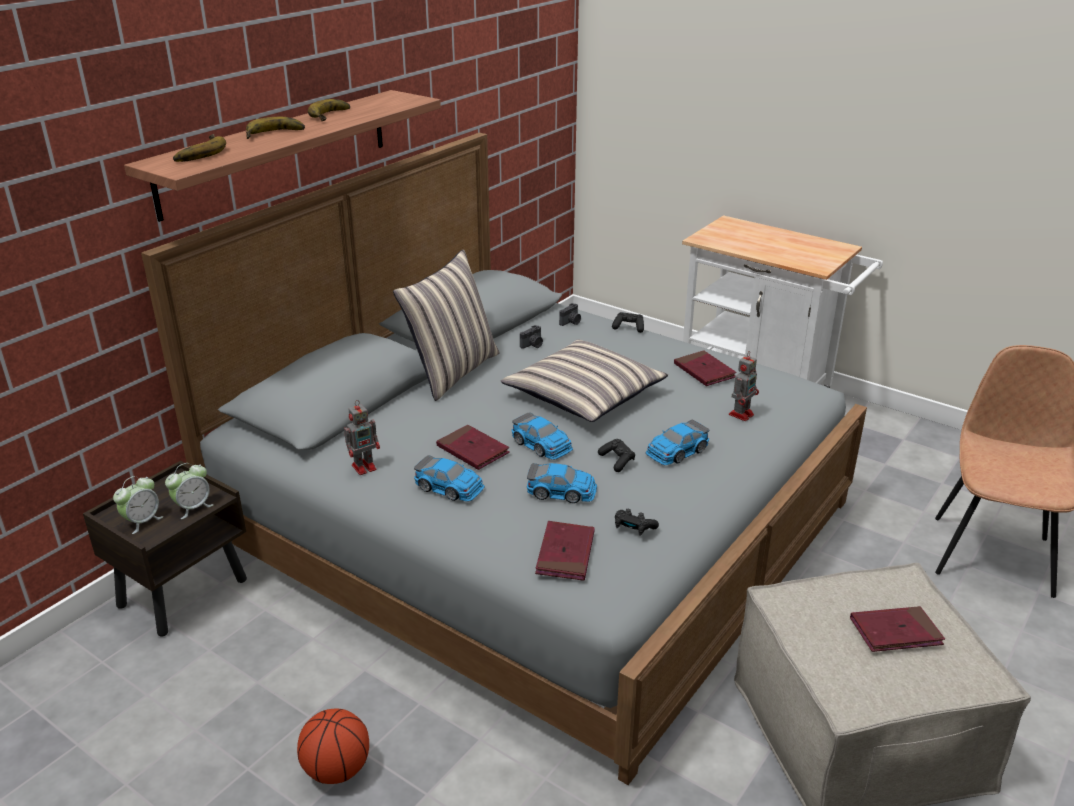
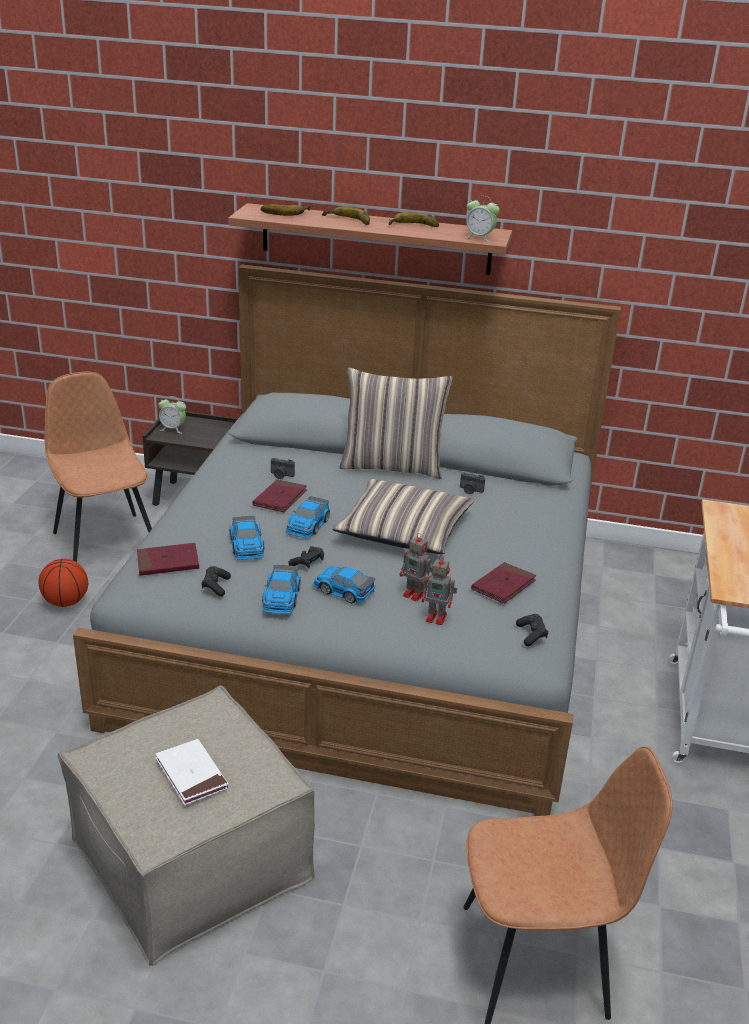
camera: 65 degrees right, 0 degrees up
(193, 507) = (196, 439): alarm clock -> alarm clock (480, 238)
(210, 702) = (105, 540): none -> brown chair
(365, 467) = (233, 464): toy robot -> toy robot (415, 594)
(449, 487) = (225, 500): toy car -> toy car (281, 598)
(571, 322) = (535, 501): camera -> camera (281, 475)
(629, 327) = (557, 532): black game controller -> black game controller (531, 635)
(895, 632) = (191, 774): red book -> white book

